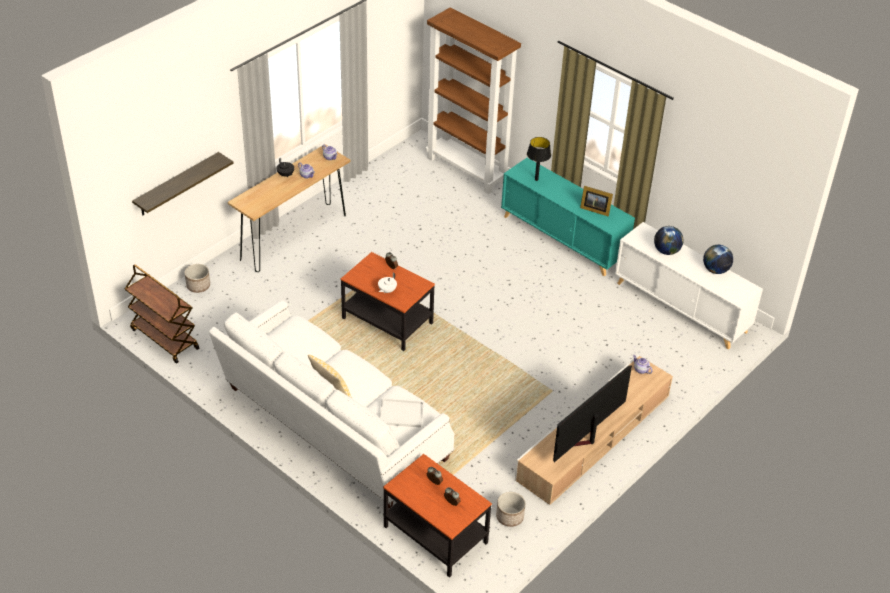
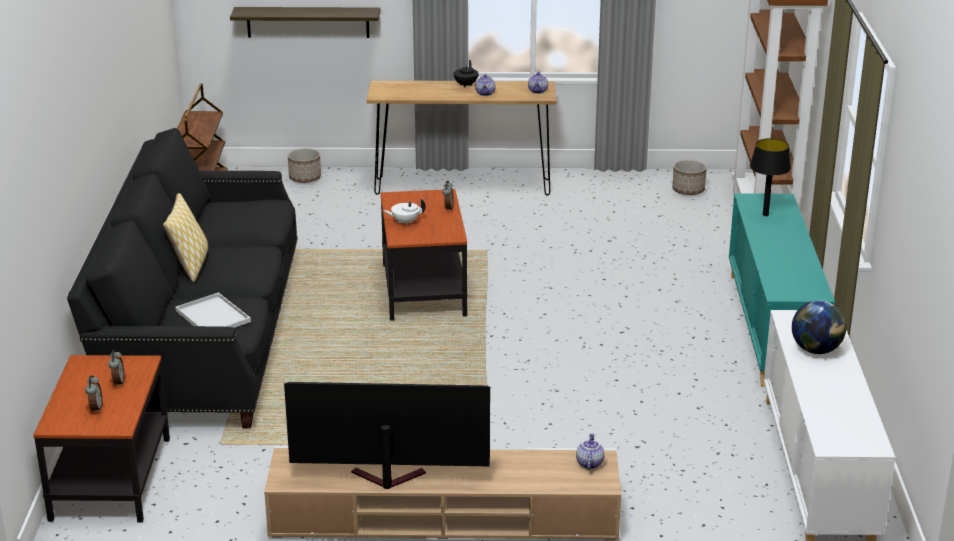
camera: 50 degrees right, 15 degrees down
(332, 426) = (203, 335): white sofa -> black sofa
(510, 516) = (209, 517): planter -> planter (688, 190)
(594, 209) = (791, 270): picture frame -> none
(715, 270) = (855, 402): globe -> none

